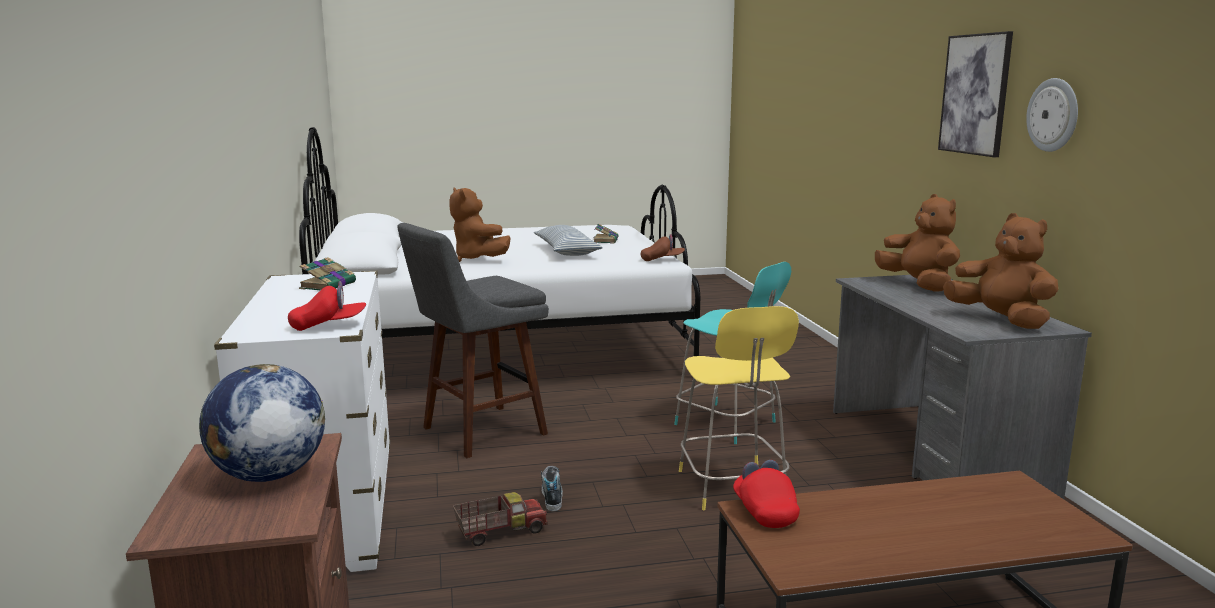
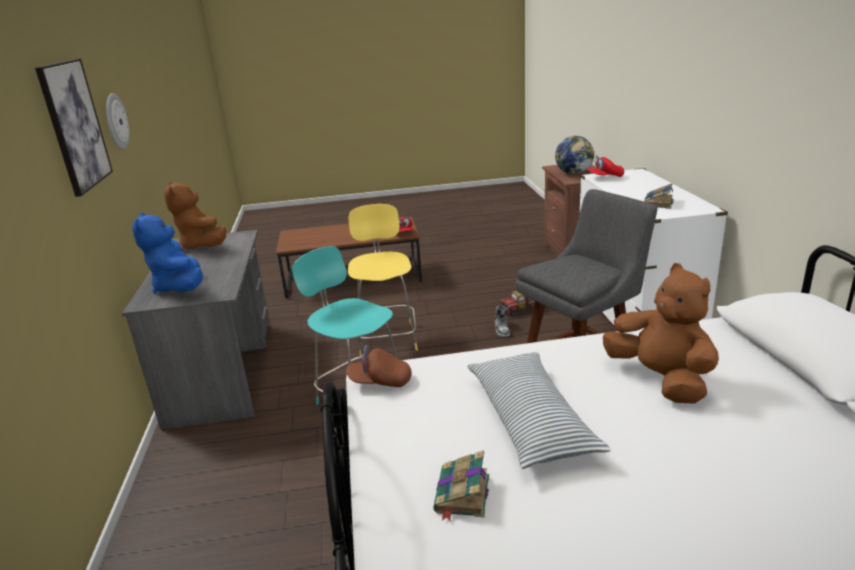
camera: 175 degrees left, 10 degrees up
(918, 285) = (180, 288): brown plush toy -> blue plush toy

